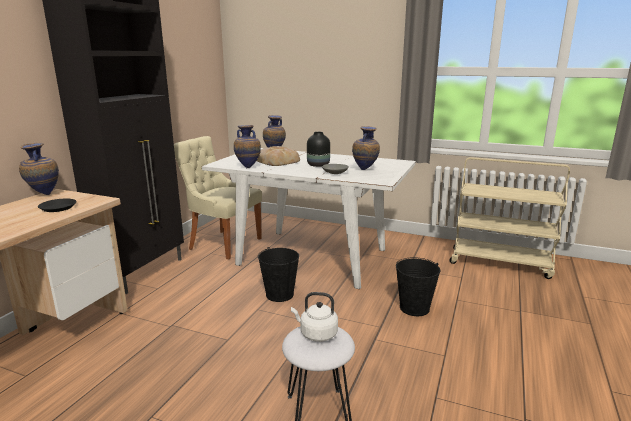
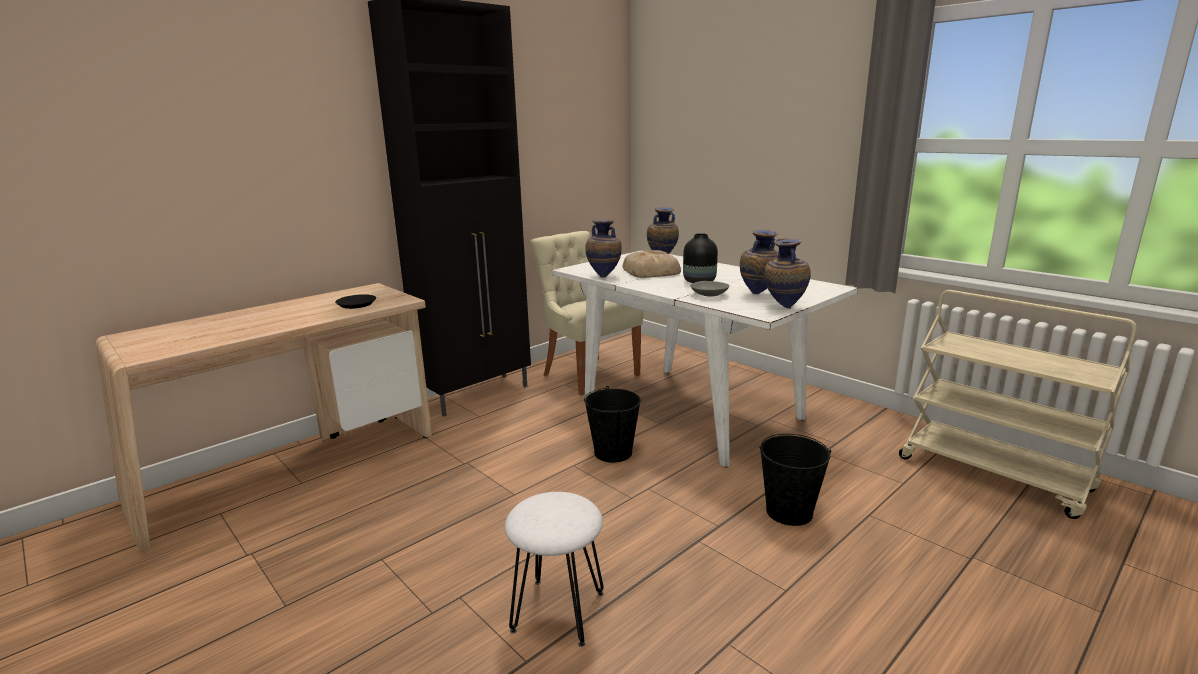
camera: 25 degrees right, 0 degrees up
(44, 195) = (359, 288): vase -> vase (783, 308)
(316, 334) = (555, 506): white kettle -> none

